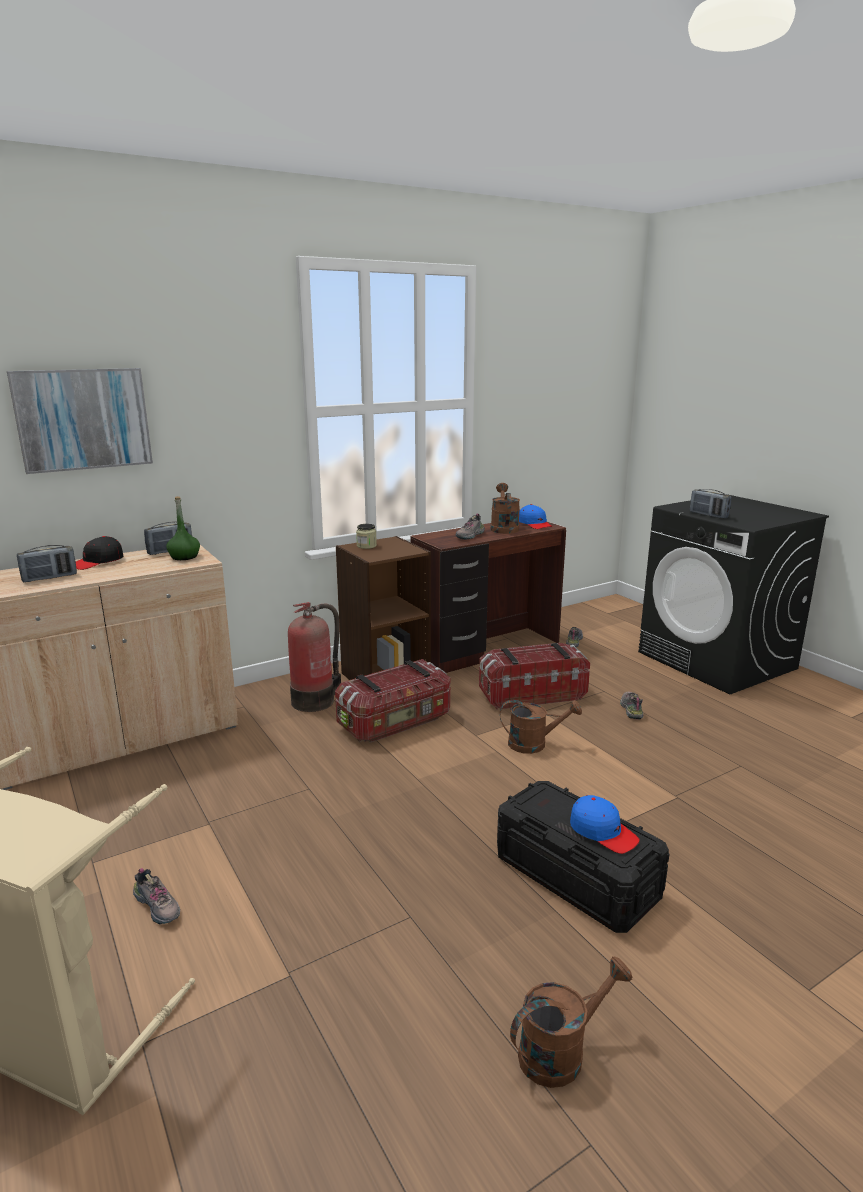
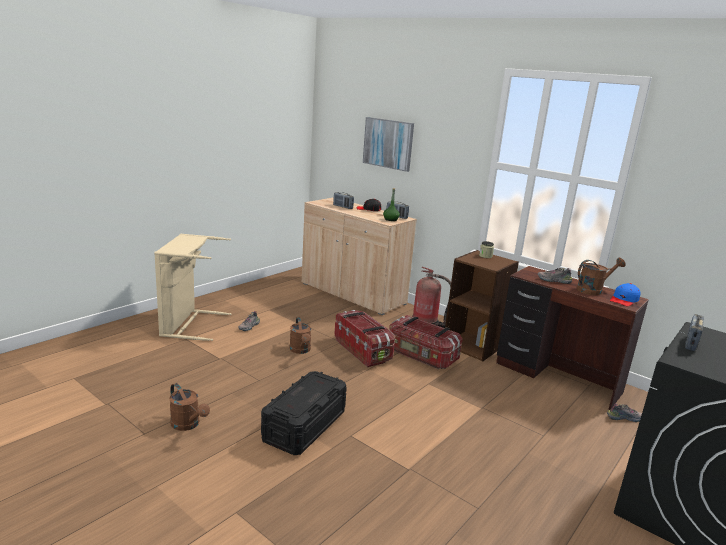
camera: 70 degrees right, 0 degrees up
(531, 694) = (503, 401): storage box -> storage box (363, 350)
(534, 744) = (434, 406): brown watering can -> brown watering can (301, 350)
(603, 832) = (298, 399): blue cap -> none
(630, 709) = (524, 449): shoe -> none

